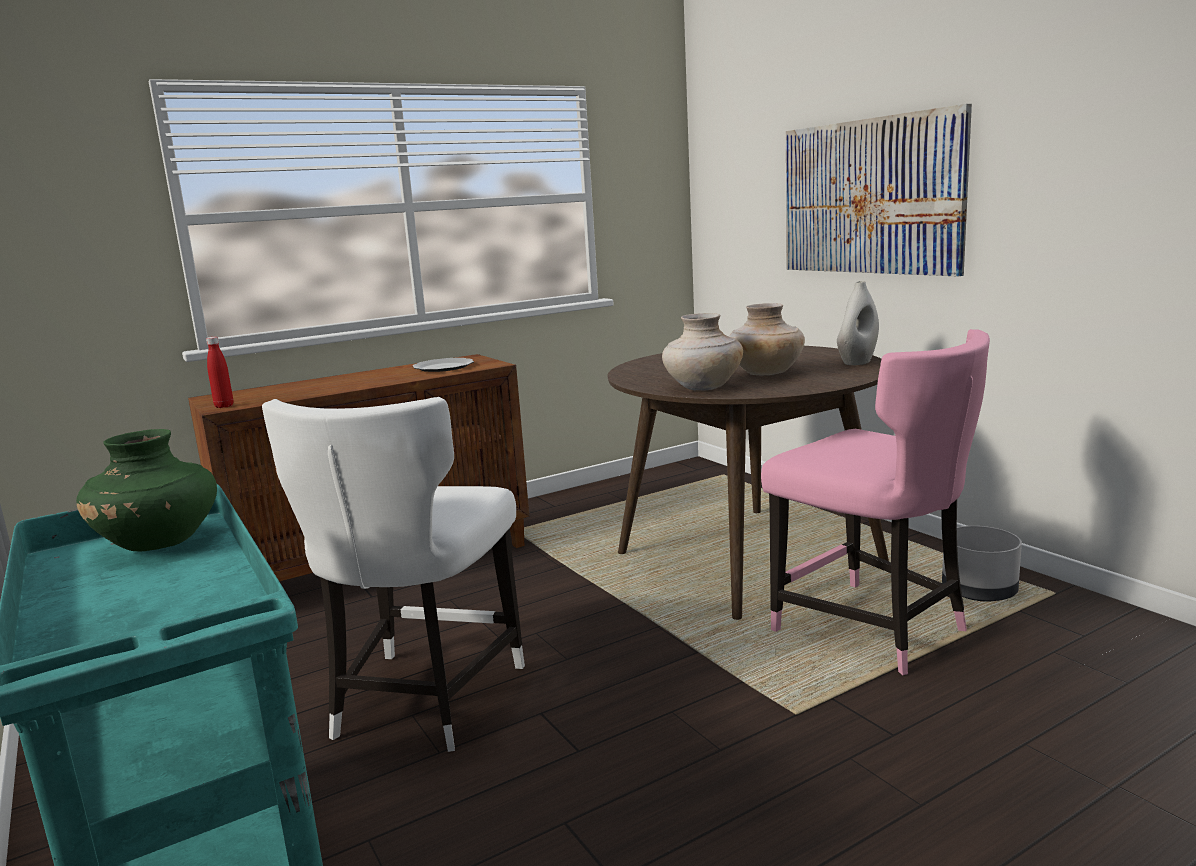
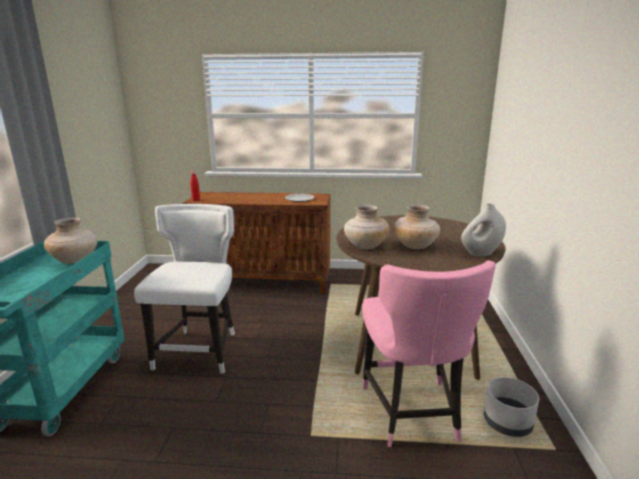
camera: 35 degrees right, 5 degrees up
(160, 543) = (75, 260): green vase -> beige vase
(422, 701) = (200, 350): white chair -> white chair turned 135 degrees clockwise
(869, 197) = (547, 144): picture -> none

